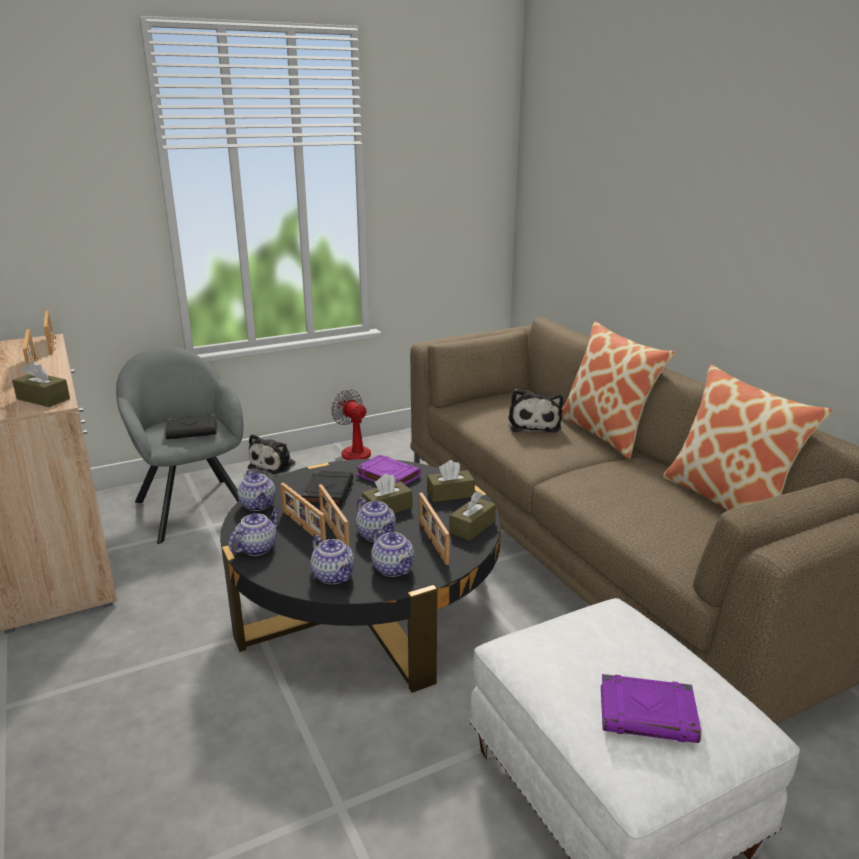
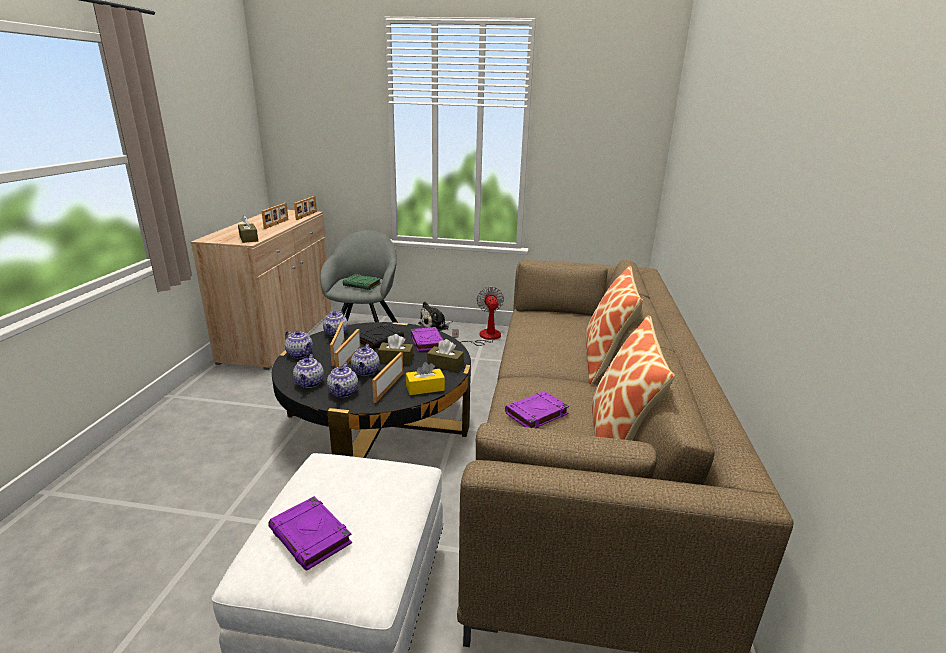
camera: 35 degrees right, 0 degrees up
(192, 431) = (362, 284): black book -> green book
(257, 548) = (300, 354): teapot -> teapot turned 60 degrees clockwise
(472, 527) = (425, 388): brown tissue box -> yellow tissue box
(534, 424) = (558, 338): plush toy -> none
(637, 505) = (536, 414): none -> purple book

